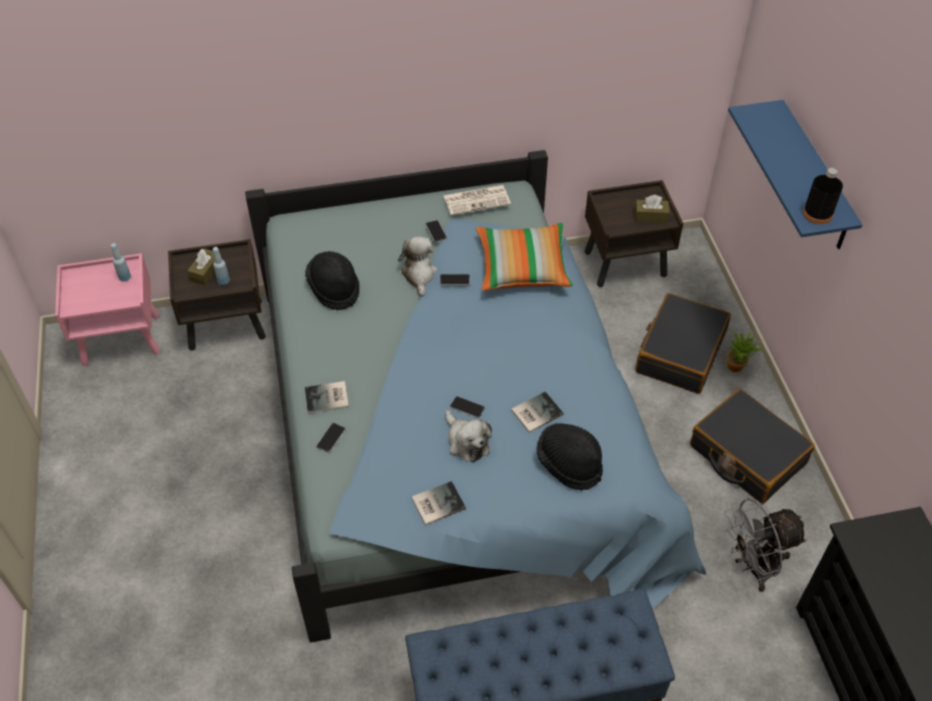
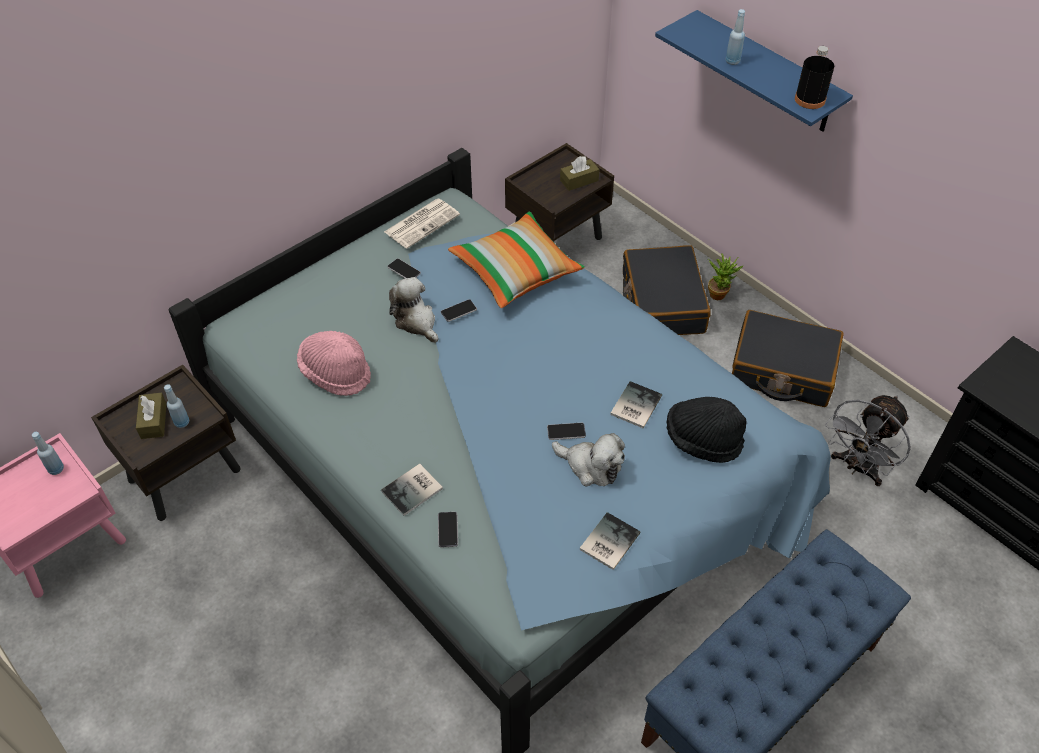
camera: 30 degrees left, 0 degrees up
(334, 289) = (336, 373): black hat -> pink hat
(775, 156) = (732, 61): none -> blue bottle

